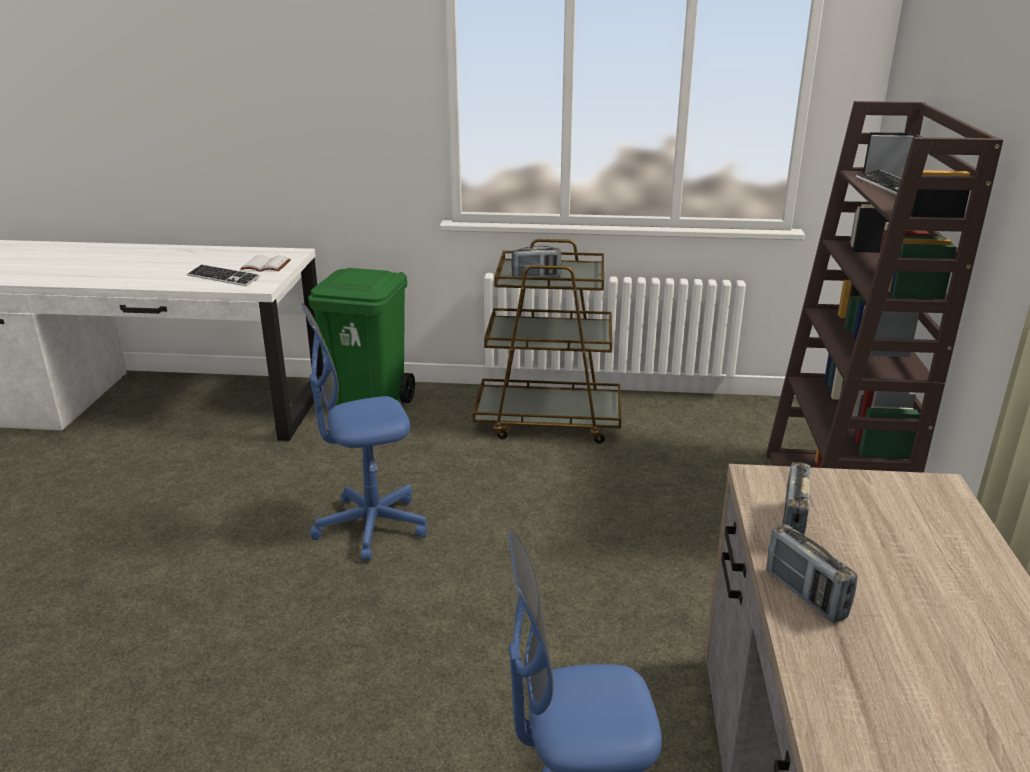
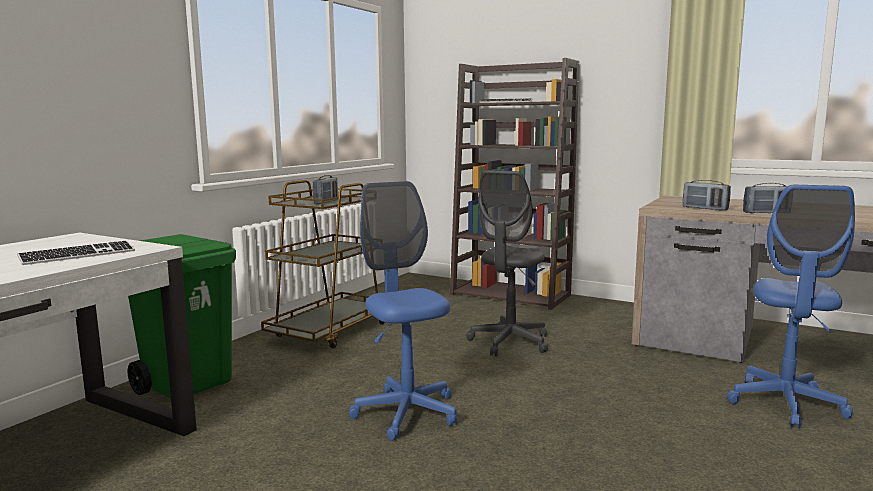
camera: 65 degrees left, 15 degrees down
(264, 266) = (86, 244): white book -> none
(371, 527) = (406, 413): blue office chair -> blue office chair turned 150 degrees clockwise
(618, 545) = (510, 342): none -> grey office chair

